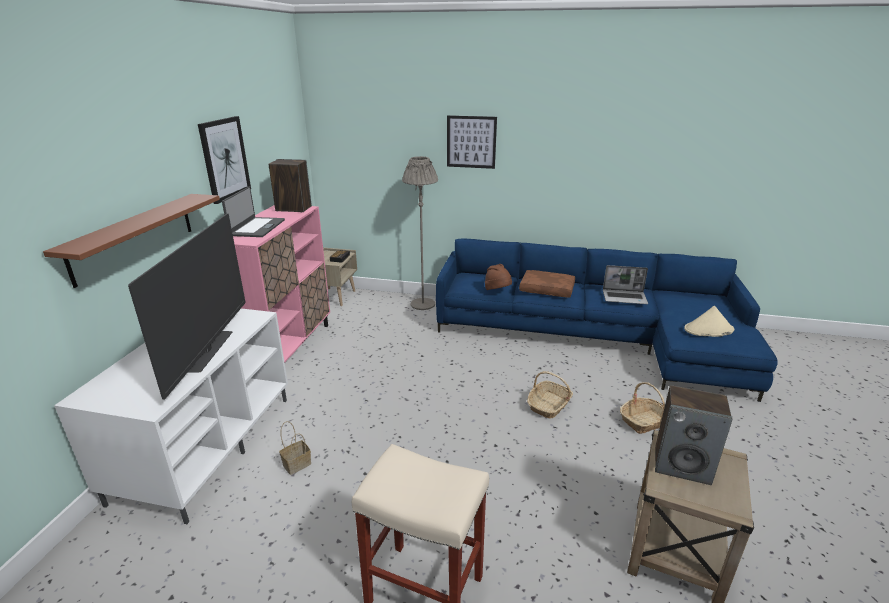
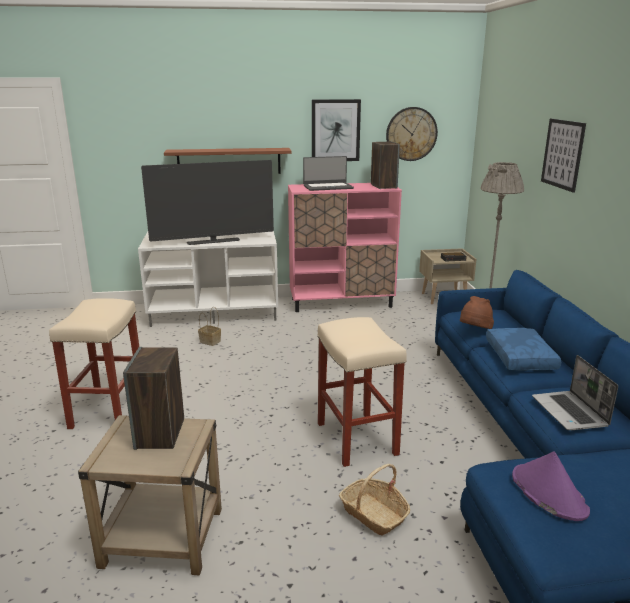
camera: 70 degrees right, 5 degrees down
(275, 147) = (411, 134): none -> wall clock
(547, 289) = (521, 357): brown pillow -> blue pillow
(549, 405) = (355, 438): basket -> beige stool
(708, 330) = (548, 493): beige hat -> purple hat

